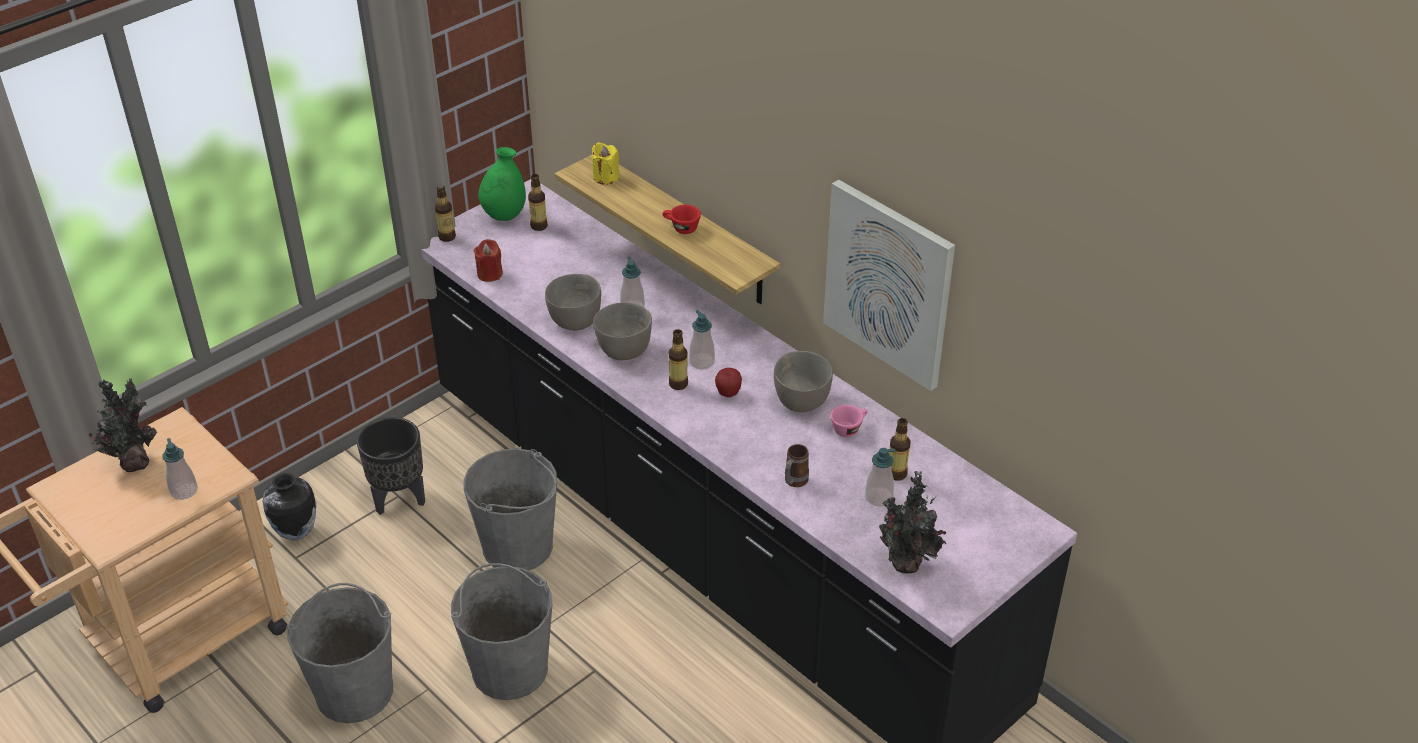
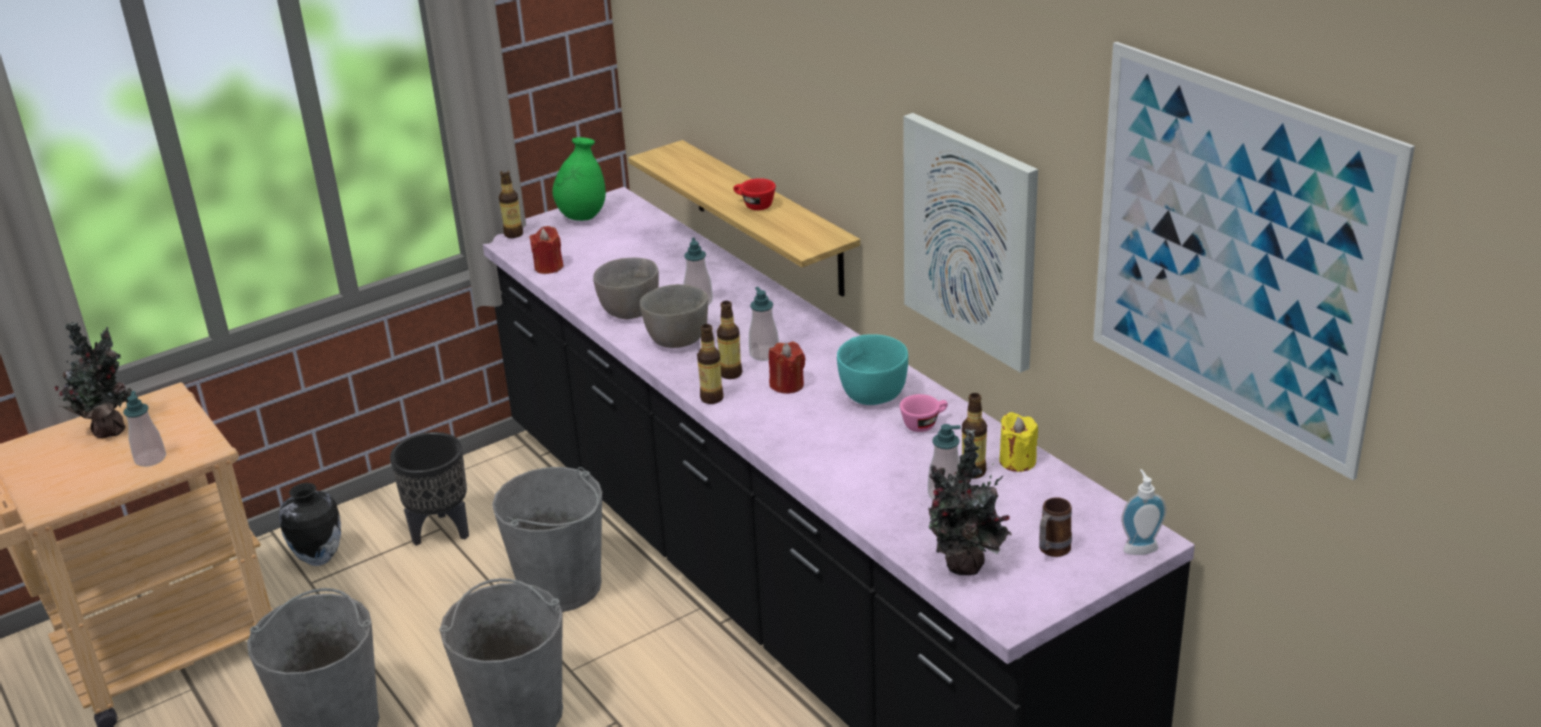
camera: 10 degrees right, 10 degrees down
(539, 226) = (617, 227): bottle -> bottle (712, 398)
(606, 177) = (683, 161): yellow candle -> yellow candle (1017, 461)
(728, 393) = (787, 385): apple -> red candle
(794, 483) = (843, 475): mug -> mug (1051, 551)
(801, 401) = (872, 395): grey bowl -> turquoise bowl
(1036, 538) = (1139, 547): none -> soap dispenser
(1123, 337) = (1234, 255): none -> picture

